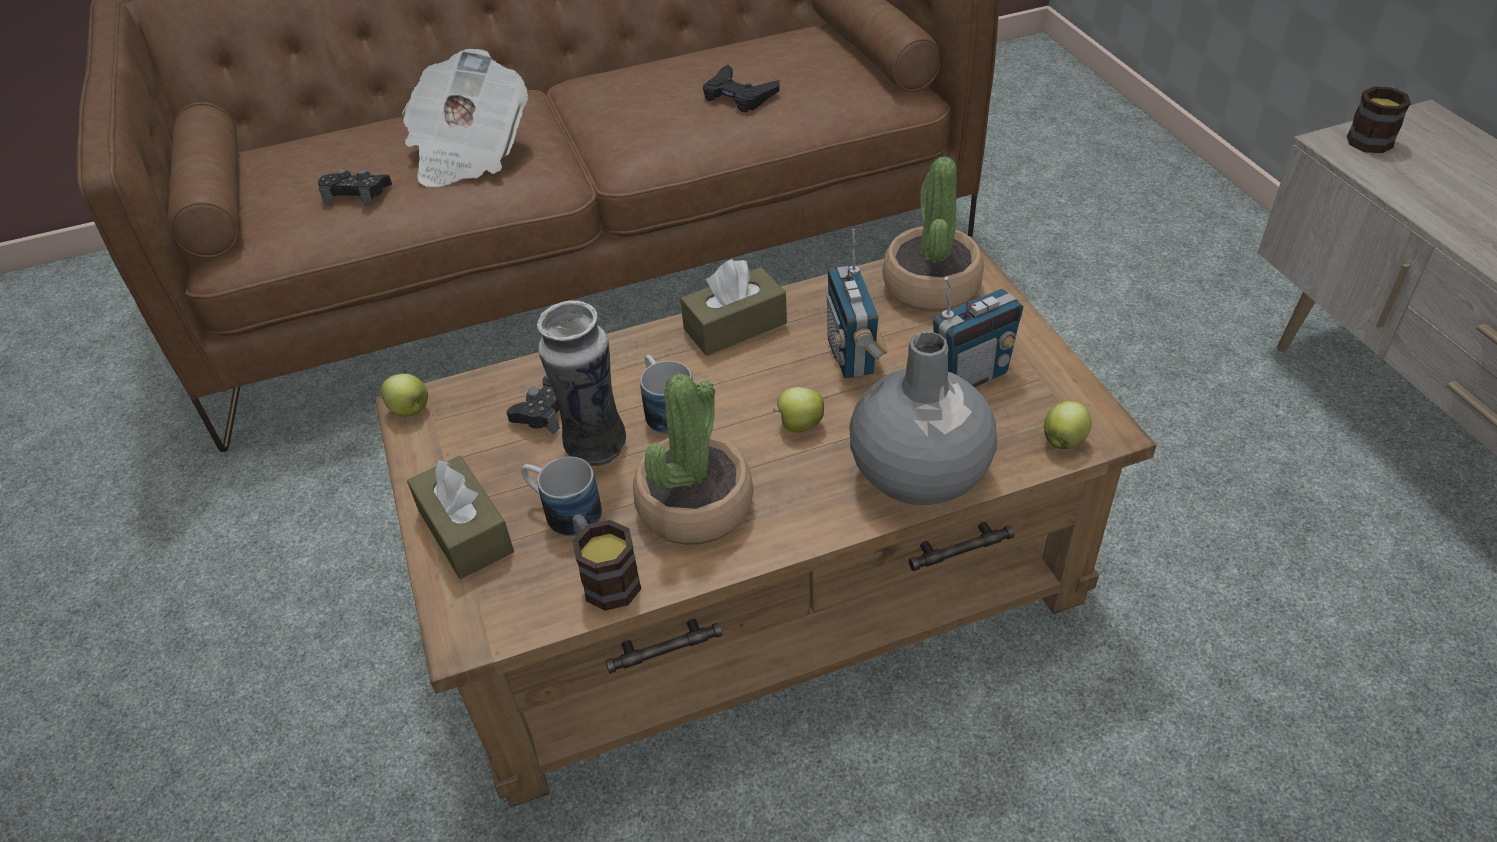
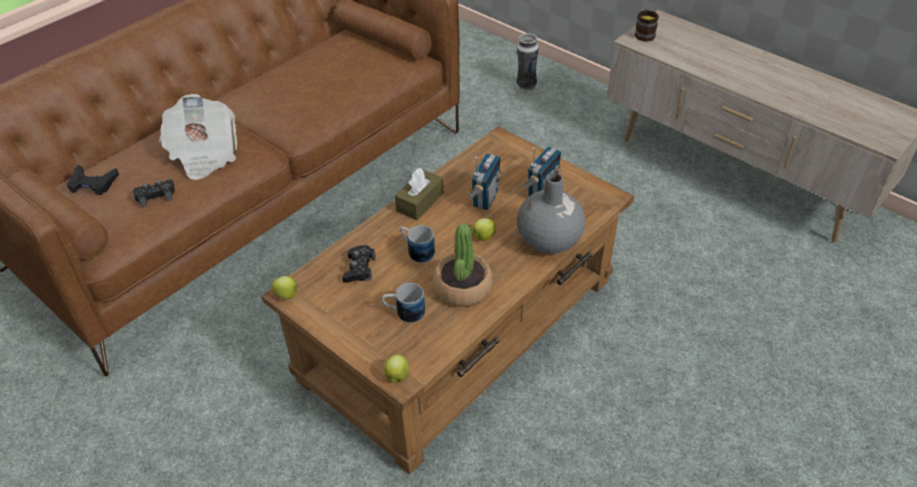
camera: 30 degrees left, 0 degrees up
(465, 531) = (364, 338): brown tissue box -> none
(595, 447) = (396, 279): vase -> vase (526, 85)
(605, 577) = (446, 332): mug -> none
(739, 96) = (333, 83): black game controller -> black game controller (93, 184)
(852, 356) = (485, 199): radio -> radio turned 120 degrees counterclockwise
(931, 286) = (497, 155): potted plant -> none
(1064, 440) = (598, 206): apple -> apple (397, 375)

